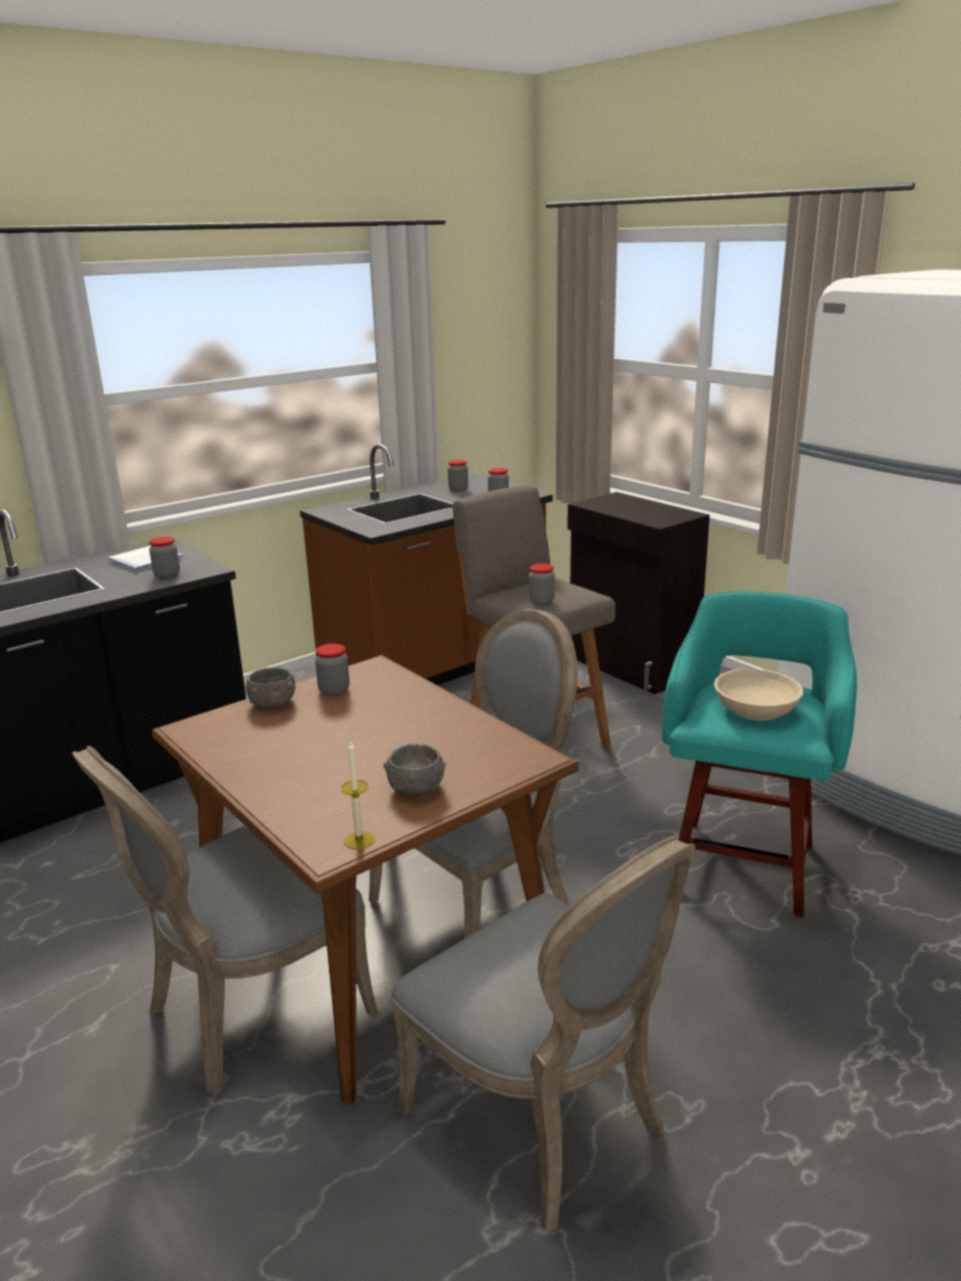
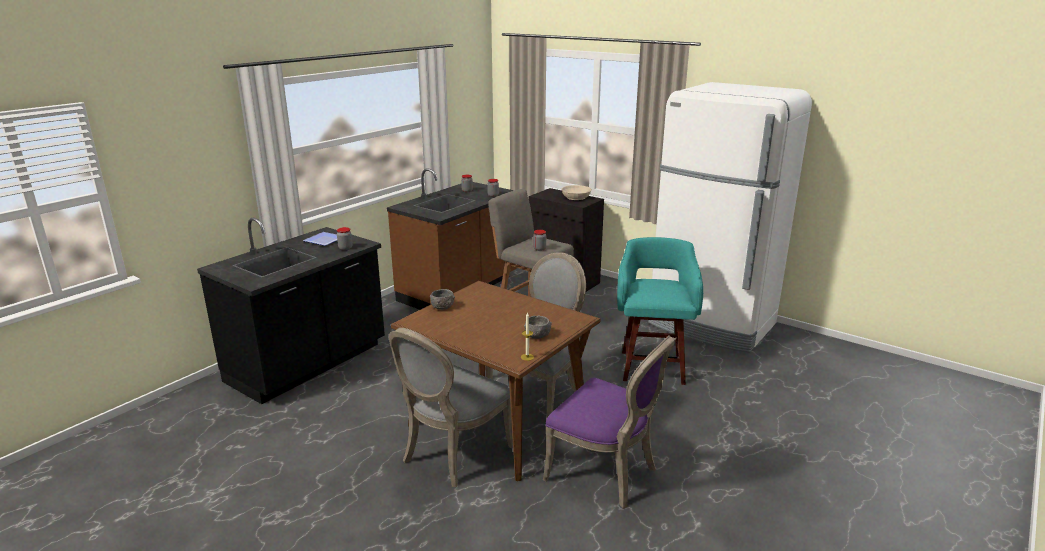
camera: 15 degrees left, 0 degrees up
(334, 690) = (468, 298): jar -> none
(545, 1120) = (606, 473): grey chair -> purple chair
(756, 708) = (659, 290): beige bowl -> beige bowl (576, 197)

